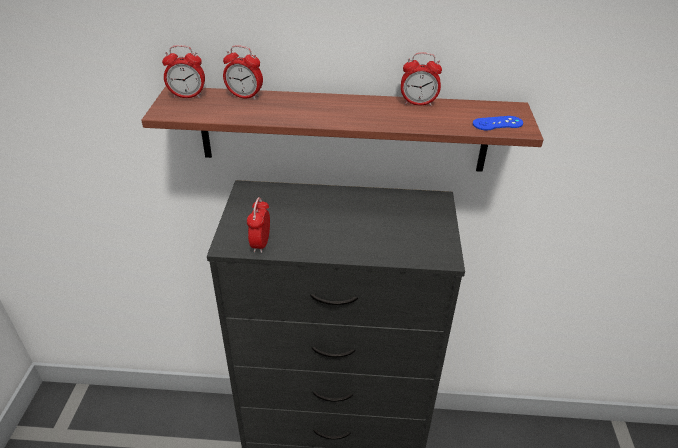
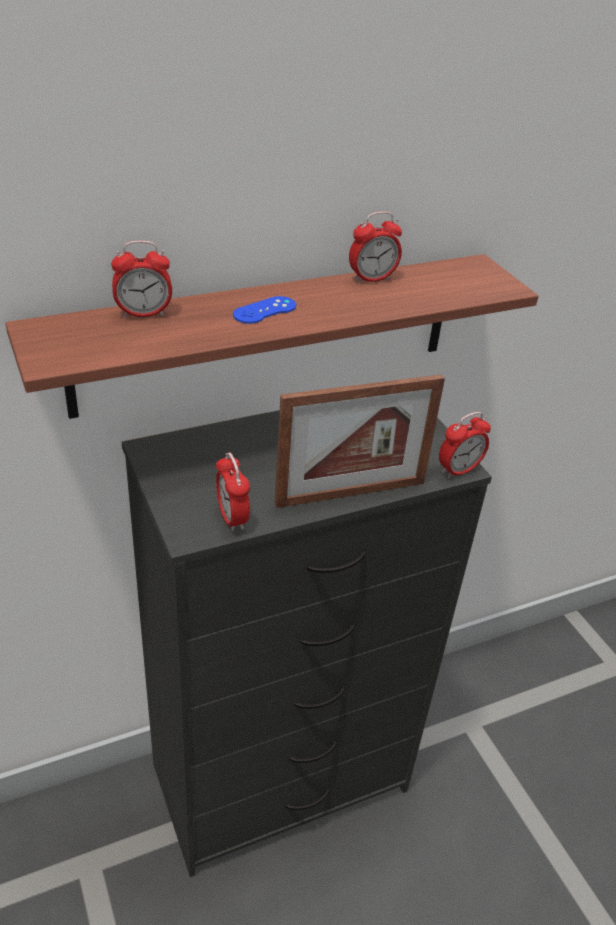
camera: 30 degrees left, 0 degrees up
(187, 96) = (59, 330): alarm clock -> alarm clock (459, 470)
(350, 251) = (351, 493): none -> picture frame
(497, 123) = (479, 286): blue game controller -> blue game controller (265, 310)

